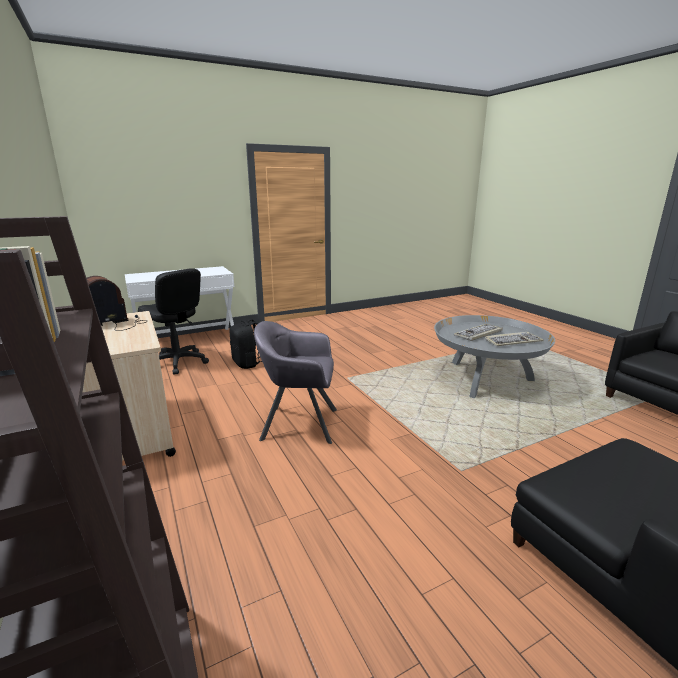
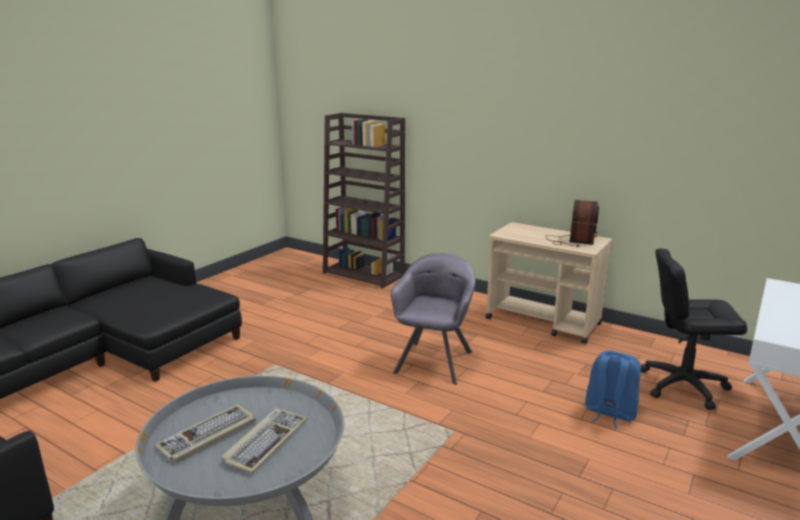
camera: 150 degrees right, 0 degrees up
(247, 363) = (609, 413): black backpack -> blue backpack
(299, 423) = (434, 361): grey armchair -> grey armchair turned 45 degrees counterclockwise

